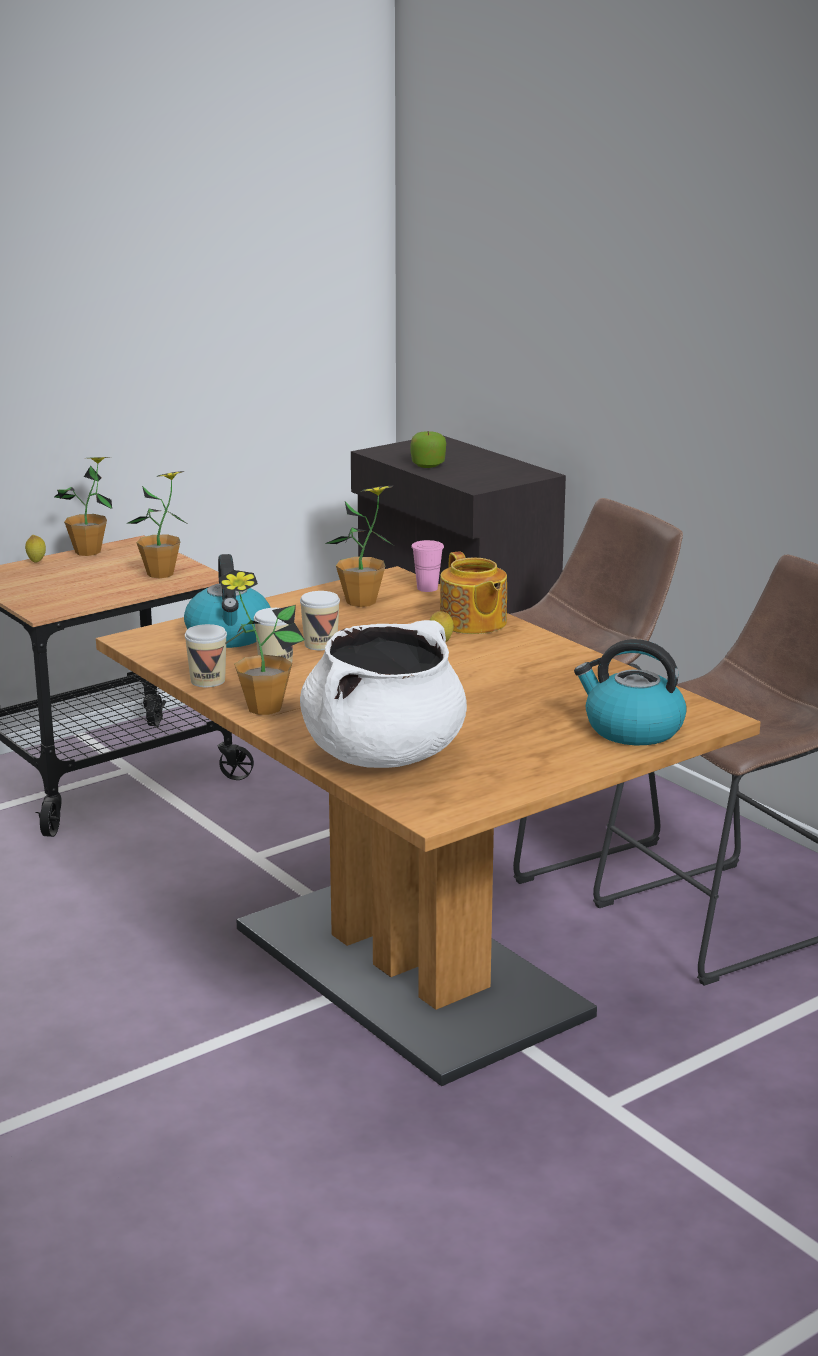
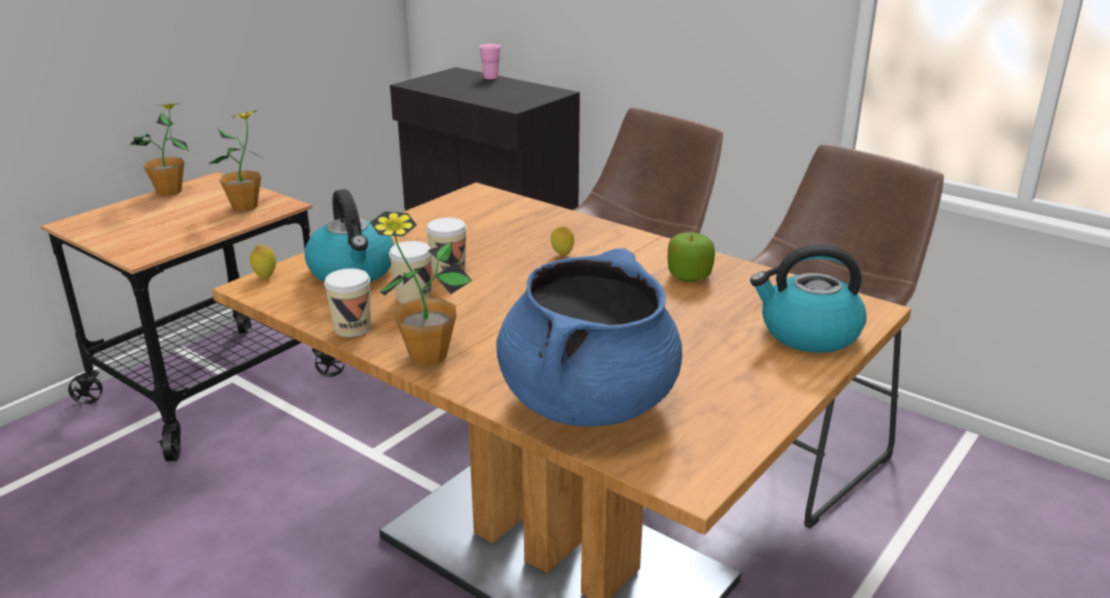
camera: 15 degrees left, 5 degrees up
(36, 561) = (121, 205): lemon -> lemon (265, 276)
(361, 602) = (463, 220): potted plant -> none
(384, 755) = (588, 402): white cooking pot -> blue cooking pot
(427, 588) = (516, 201): pink cup -> pink cup (490, 77)
(428, 465) = (462, 91): apple -> apple (689, 275)
(473, 623) = (578, 232): teapot -> none

